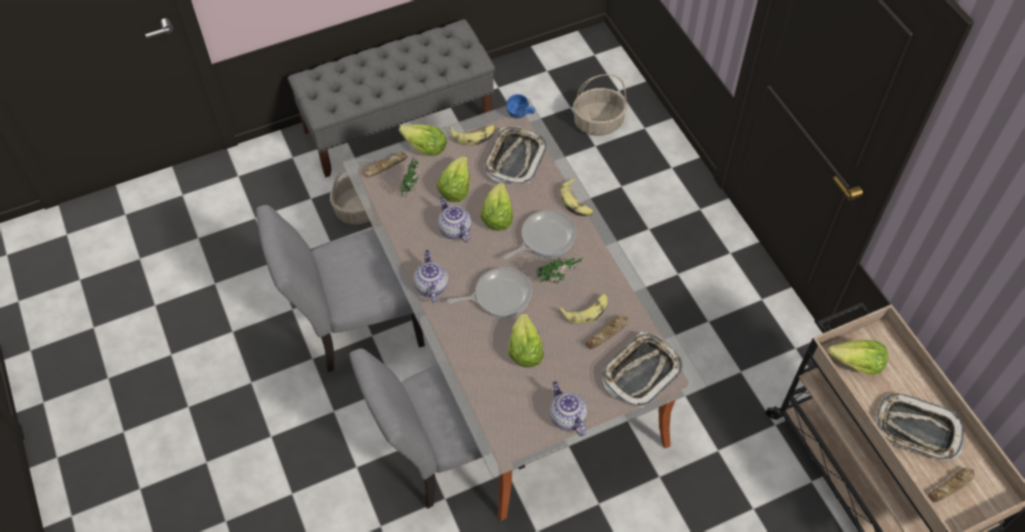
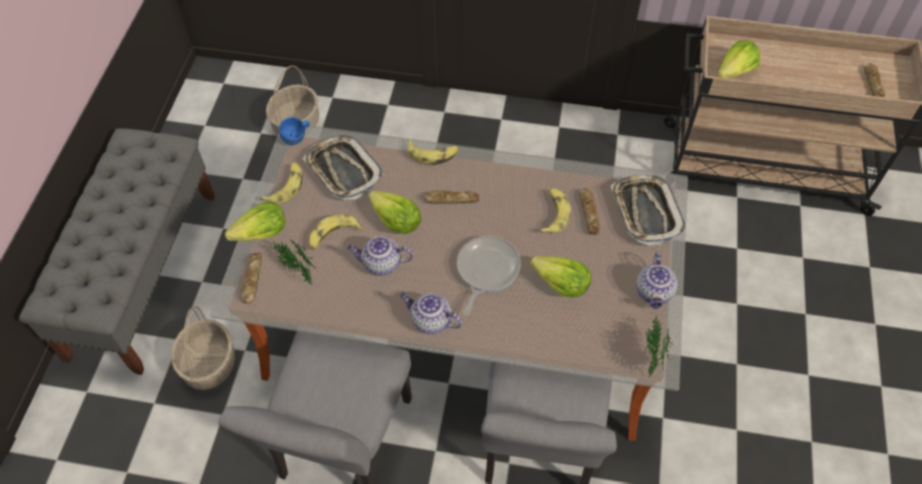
camera: 55 degrees left, 0 degrees up
(455, 188) = (333, 236): lettuce -> banana
(545, 238) = (451, 199): frying pan -> bread
(560, 279) = (505, 214): potted plant -> potted plant (652, 355)
(566, 417) = (654, 293): teapot -> teapot turned 90 degrees counterclockwise
(917, 430) = (815, 74): tray -> none

